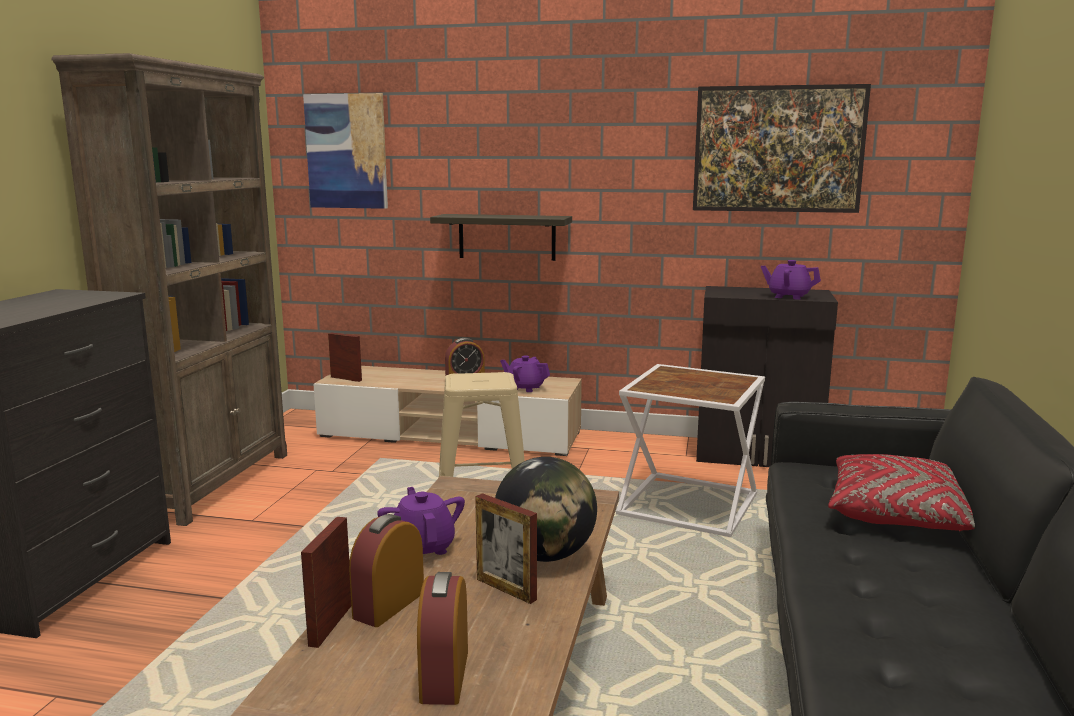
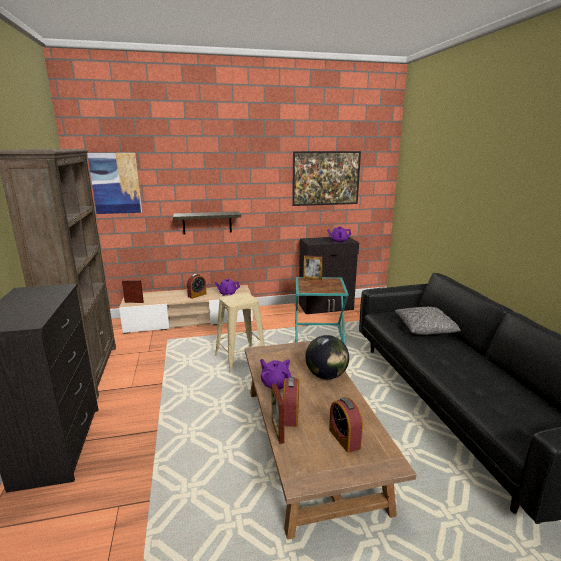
camera: 25 degrees left, 5 degrees up
(506, 589) = (327, 394): picture frame -> picture frame (312, 279)
(691, 504) = (319, 334): white side table -> turquoise side table
(901, 515) = (426, 329): red pillow -> grey pillow

